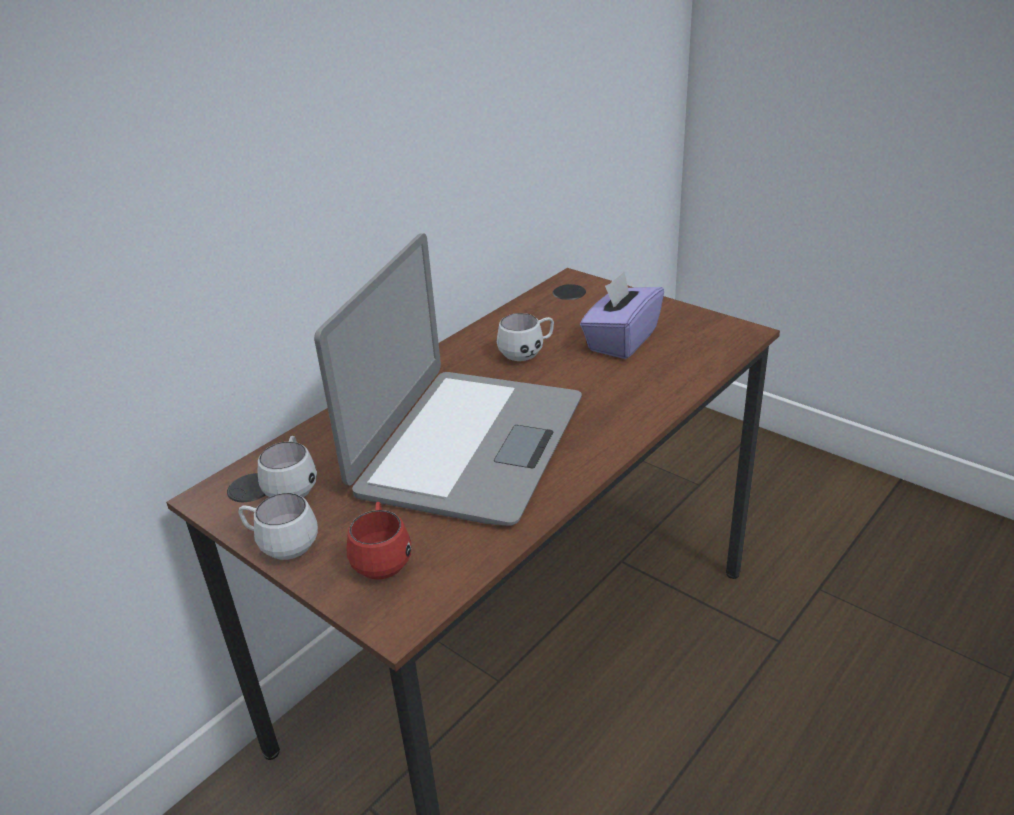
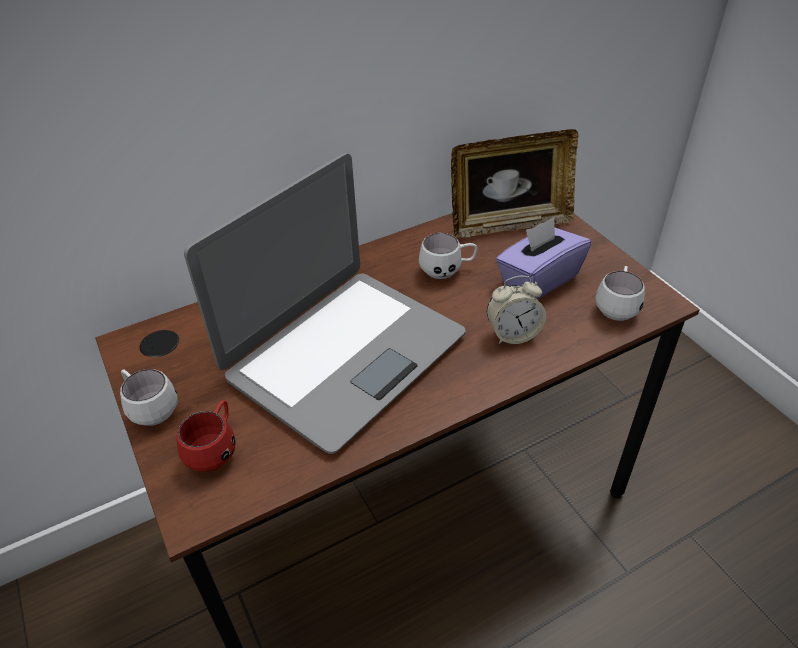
camera: 20 degrees right, 10 degrees up
(293, 486) = (189, 353): white mug -> white mug (617, 306)
(564, 303) = (509, 223): none -> picture frame
(626, 388) = (513, 334): none -> alarm clock

